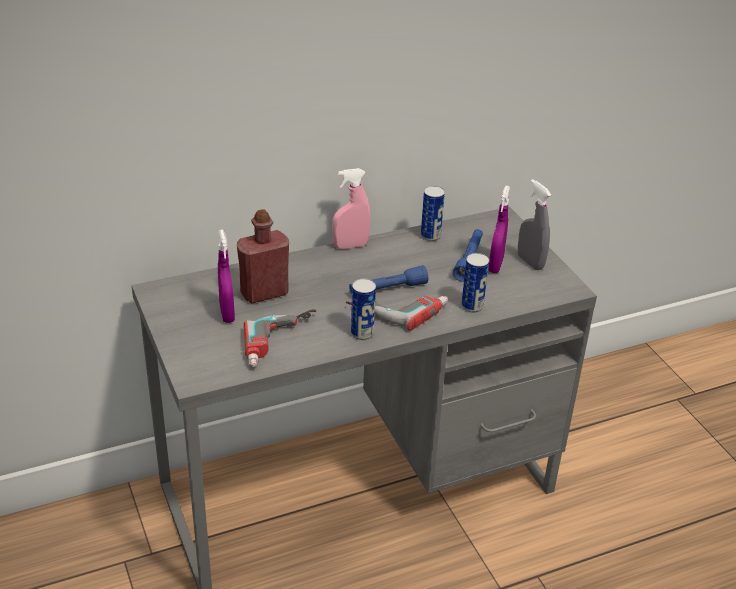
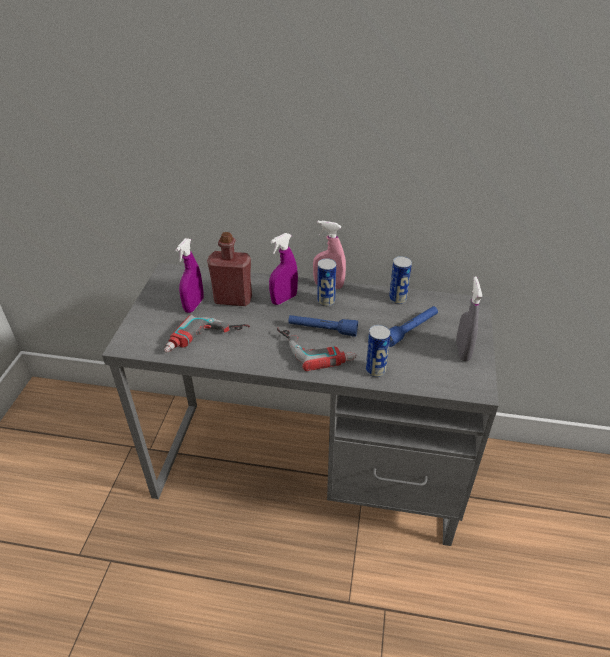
camera: 35 degrees right, 5 degrees up
(362, 333) = (268, 358): can -> can (326, 301)
(495, 265) = (429, 343): purple spray bottle -> purple spray bottle (284, 299)

